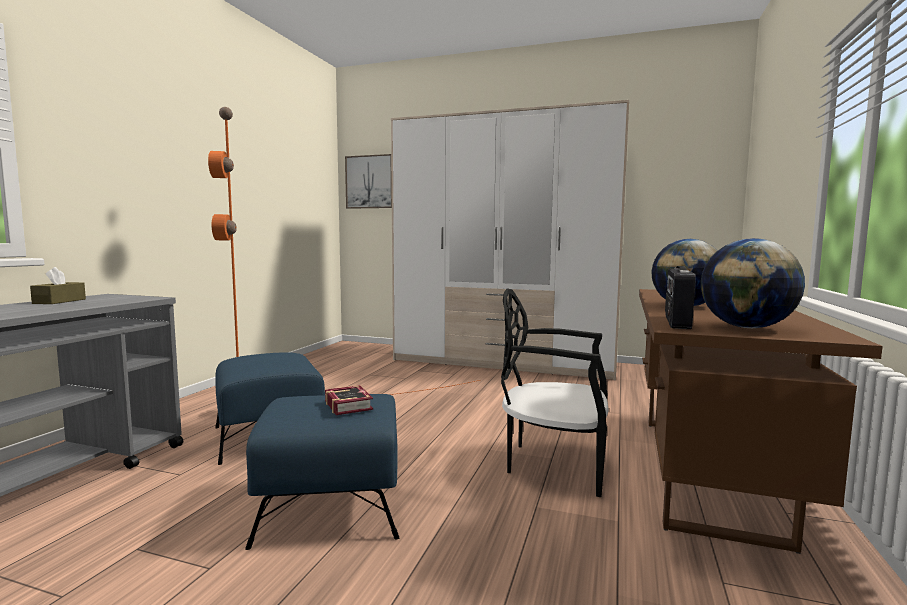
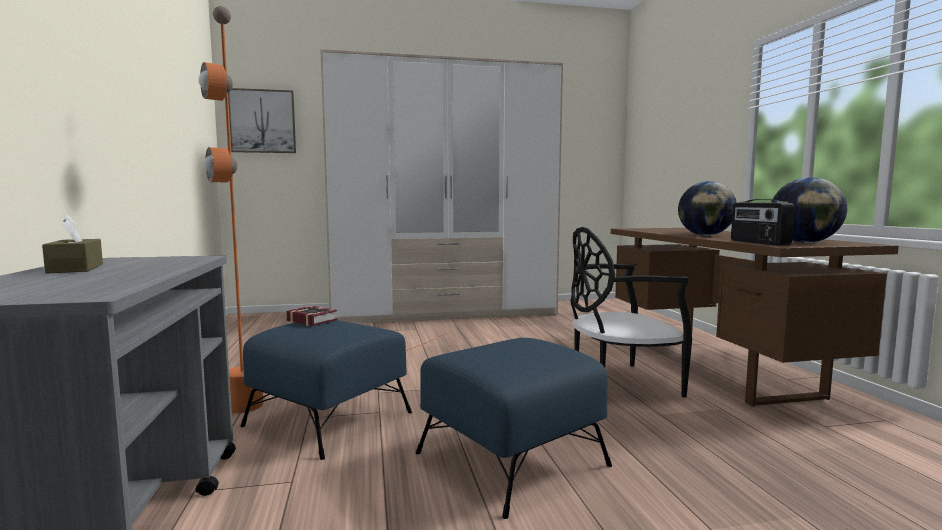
camera: 30 degrees left, 0 degrees up
(349, 404) = (531, 348): book -> book (311, 320)

